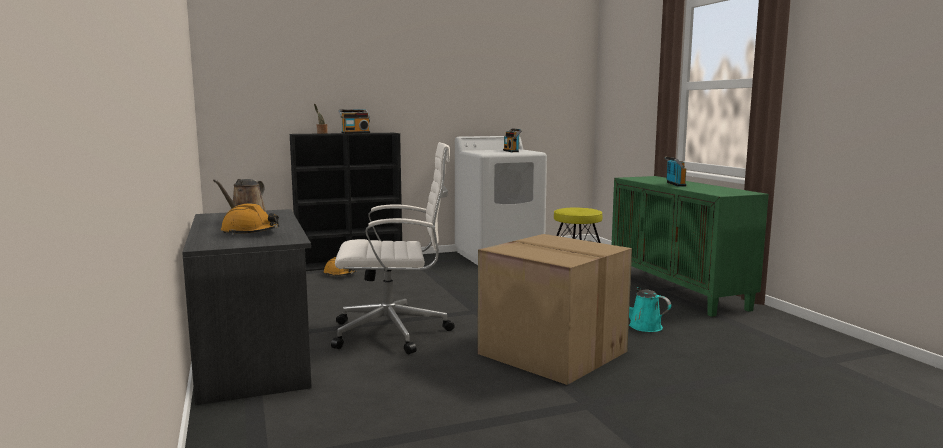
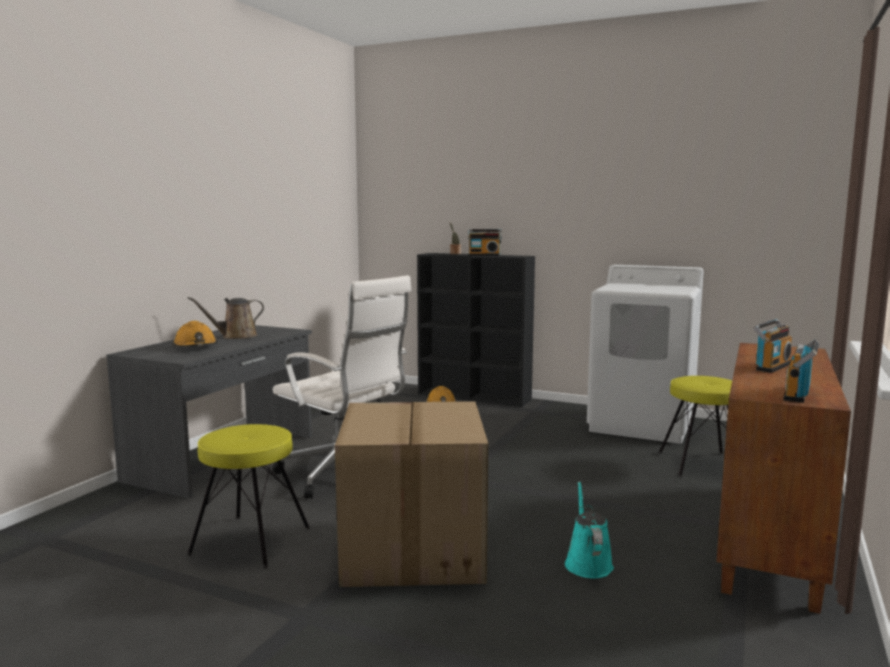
camera: 45 degrees right, 0 degrees up
(444, 389) = (251, 540): none -> yellow stool
(512, 151) = (657, 289): radio -> radio (799, 394)
(678, 291) = (770, 540): green cabinet -> brown cabinet

